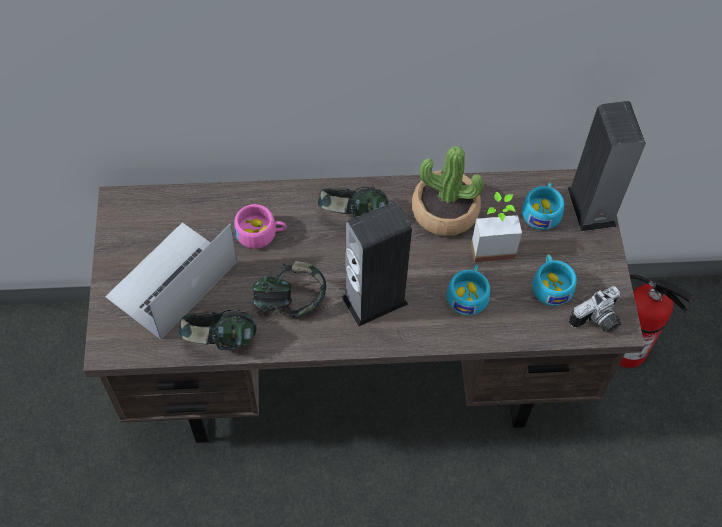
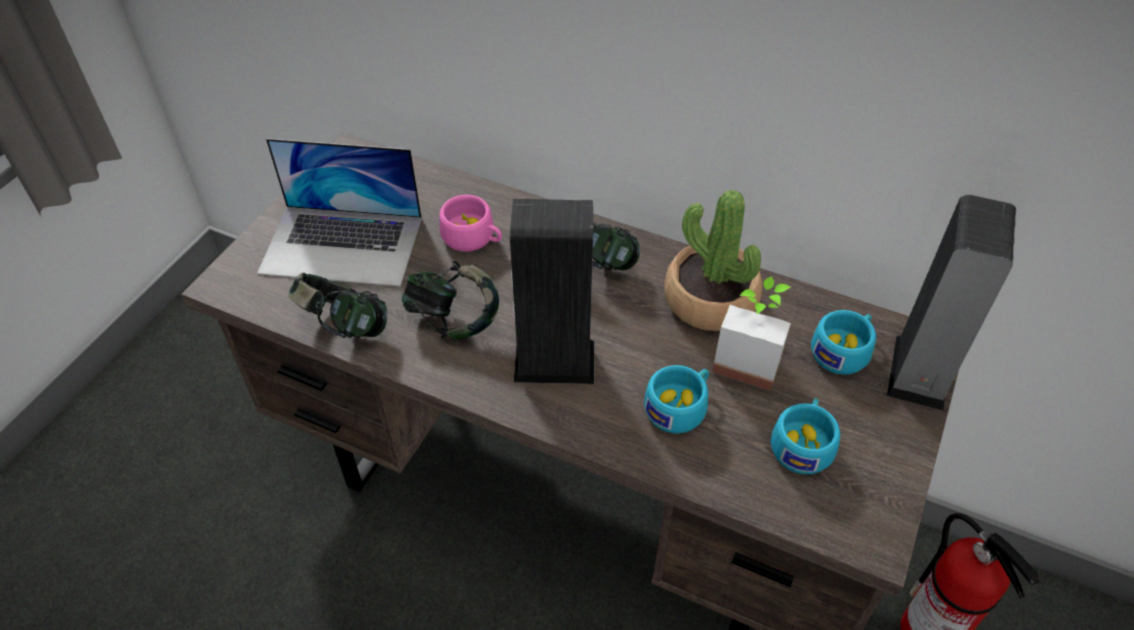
camera: 30 degrees right, 10 degrees down
(172, 280) = (342, 244): laptop -> laptop turned 150 degrees counterclockwise
(597, 321) = (846, 520): camera -> none

